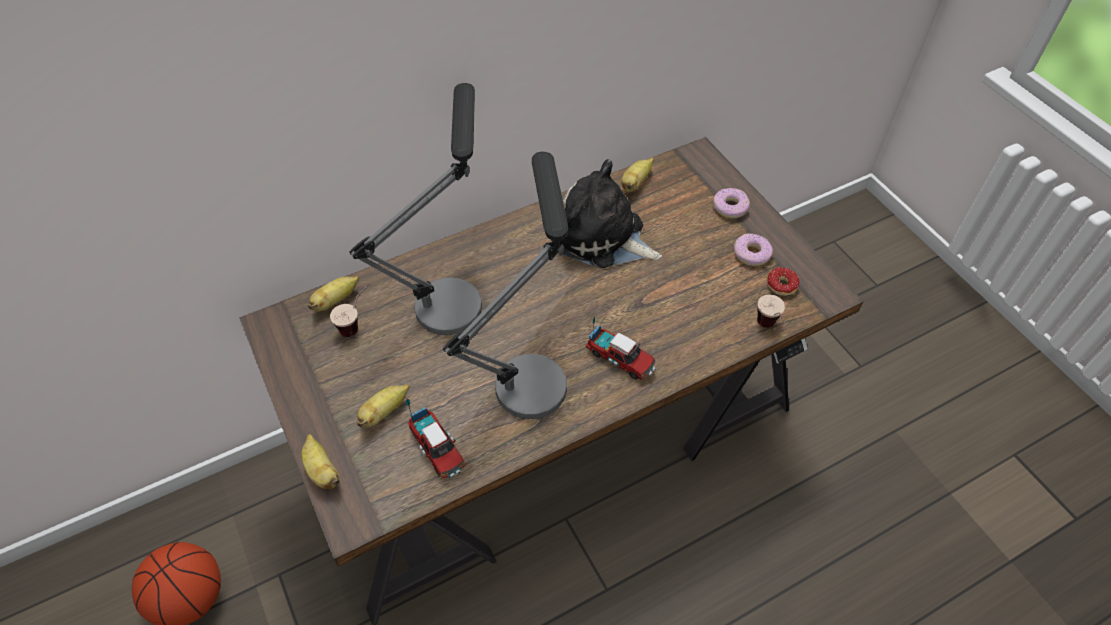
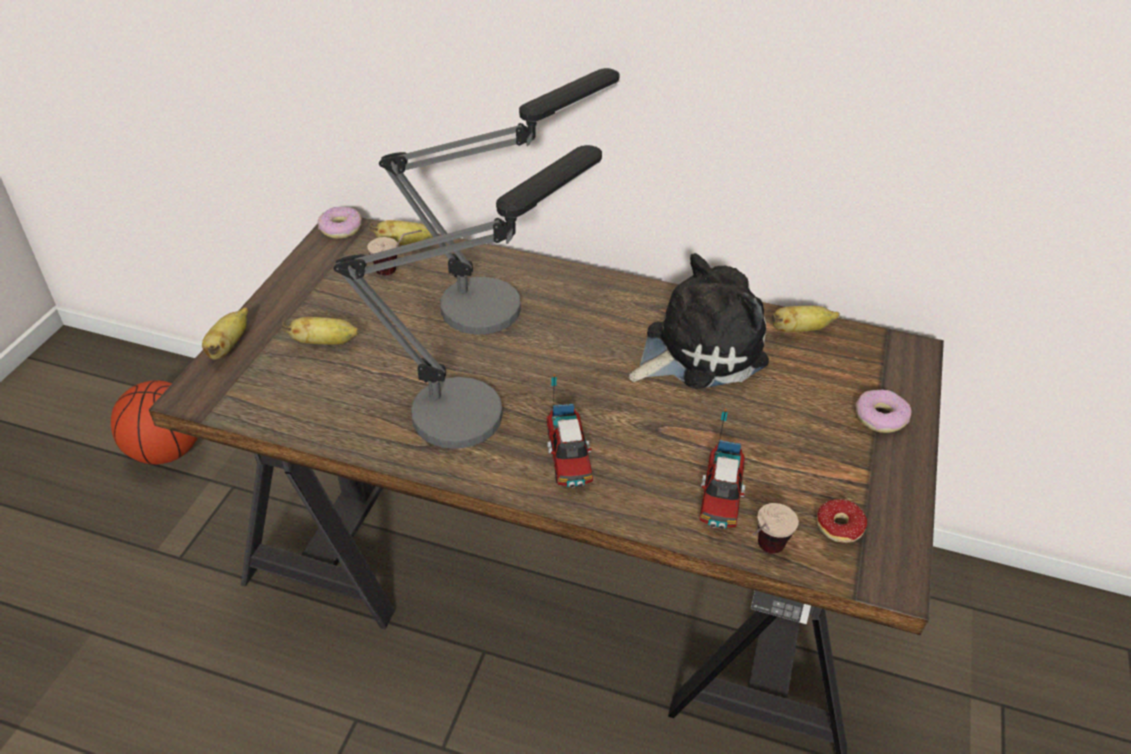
camera: 45 degrees right, 10 degrees down
(437, 449) = (321, 398): toy truck -> toy truck (721, 495)
(602, 237) = (697, 350): plush toy -> plush toy turned 75 degrees clockwise
(751, 254) = (844, 474): donut -> donut (340, 228)

